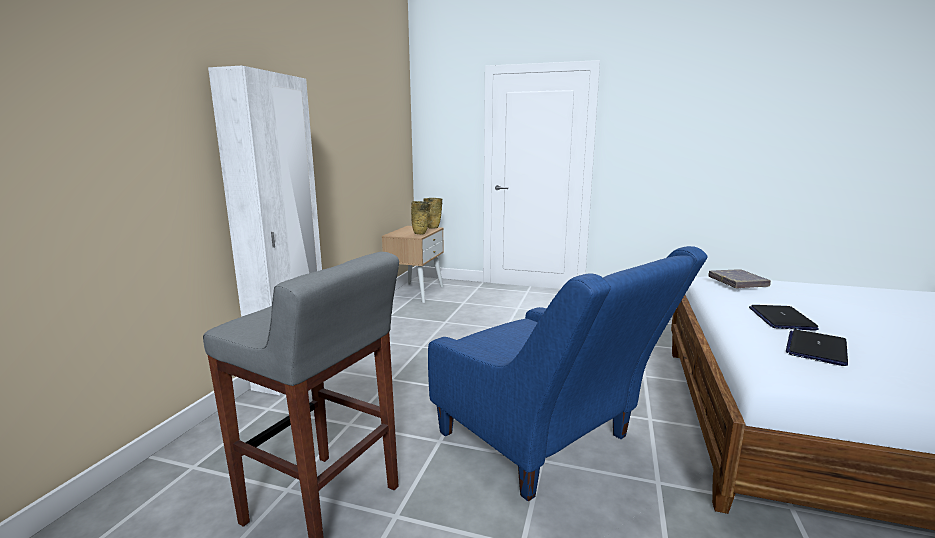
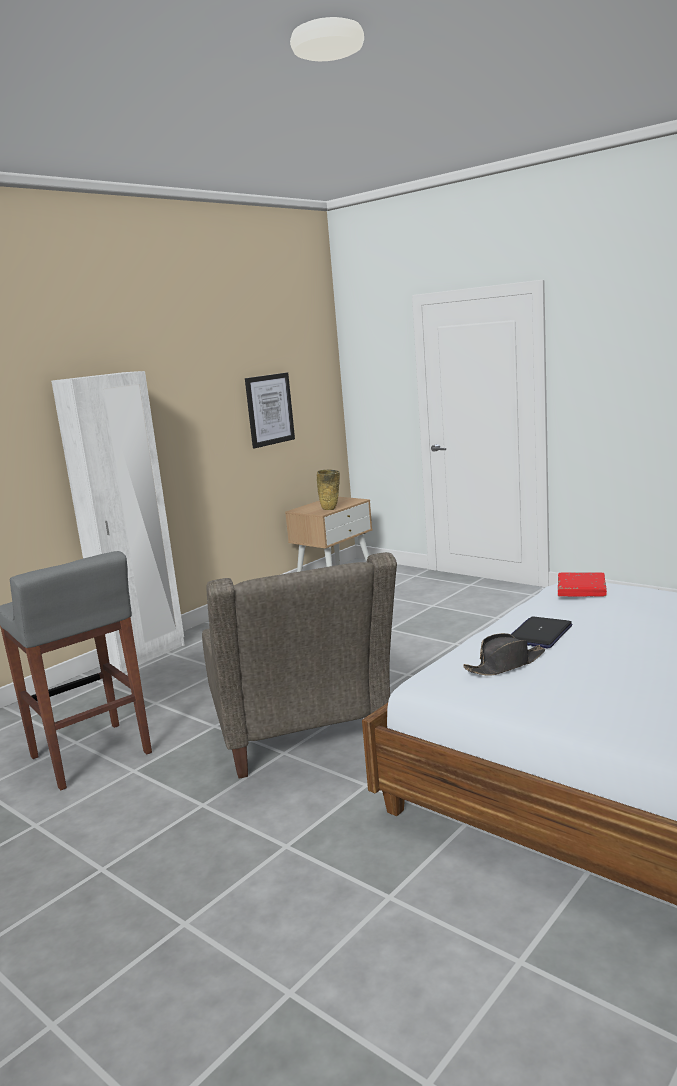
camera: 25 degrees right, 0 degrees up
(373, 146) = (269, 409): none -> picture
(433, 228) = (357, 500): beige vase -> none
(548, 445) = (303, 742): blue armchair -> grey armchair
(737, 282) = (581, 589): grey book -> red book
(816, 348) = (505, 665): laptop -> black hat

